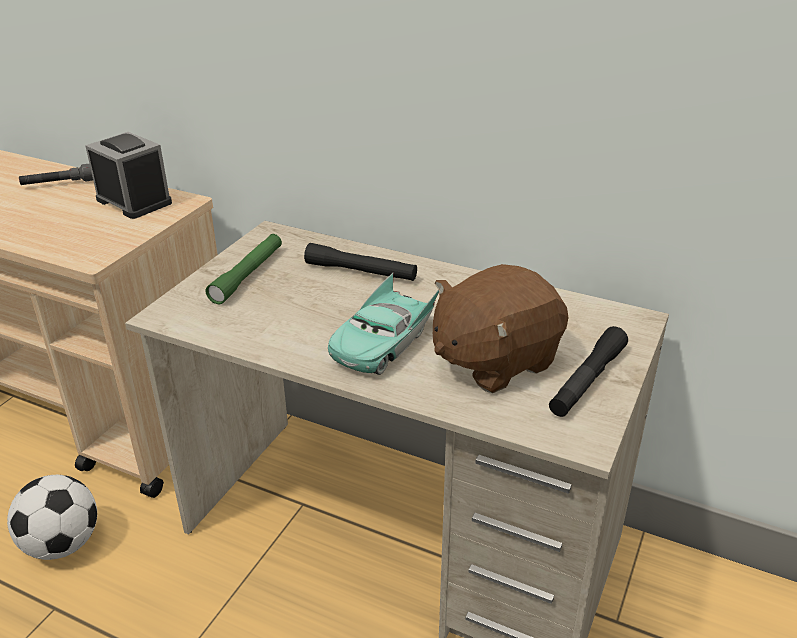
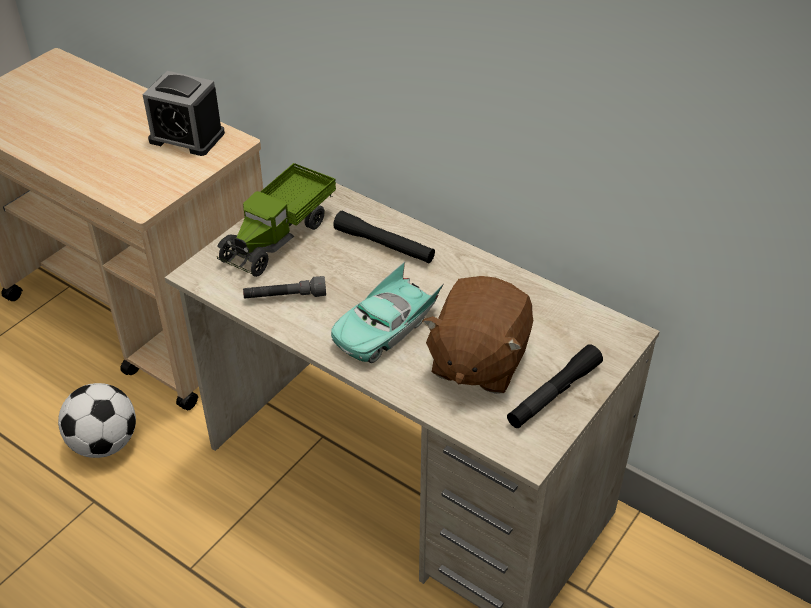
camera: 10 degrees right, 10 degrees up
(59, 184) = (119, 106): grey flashlight -> grey flashlight (285, 297)
(134, 201) = (187, 137): alarm clock -> alarm clock turned 150 degrees clockwise
(247, 275) = (279, 236): green flashlight -> toy truck
(493, 360) = (477, 361): brown plush toy -> brown plush toy turned 45 degrees counterclockwise

